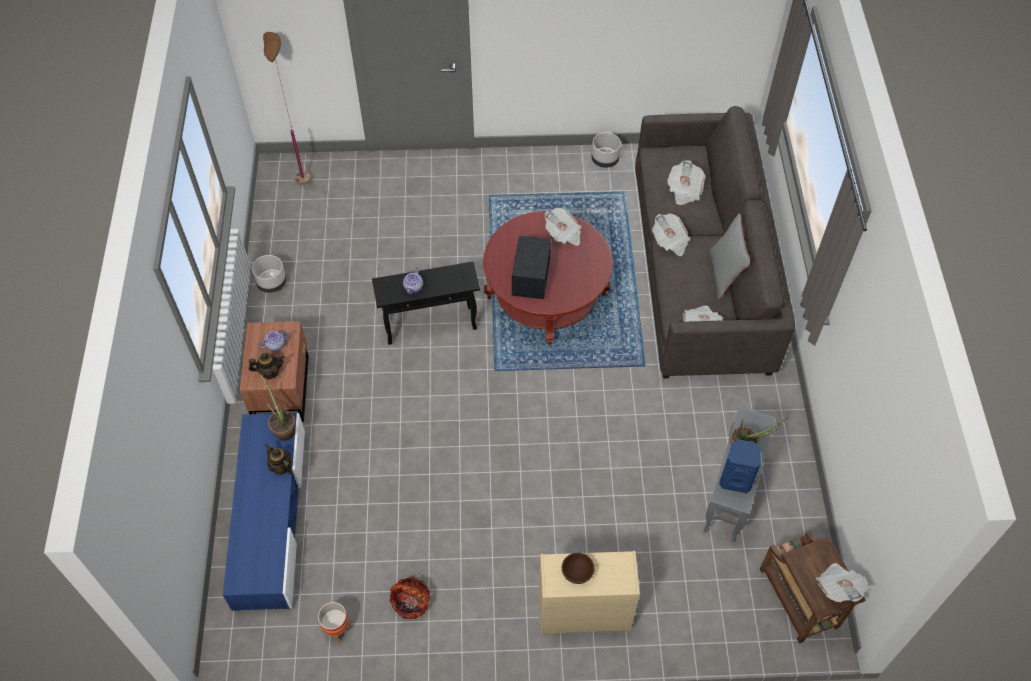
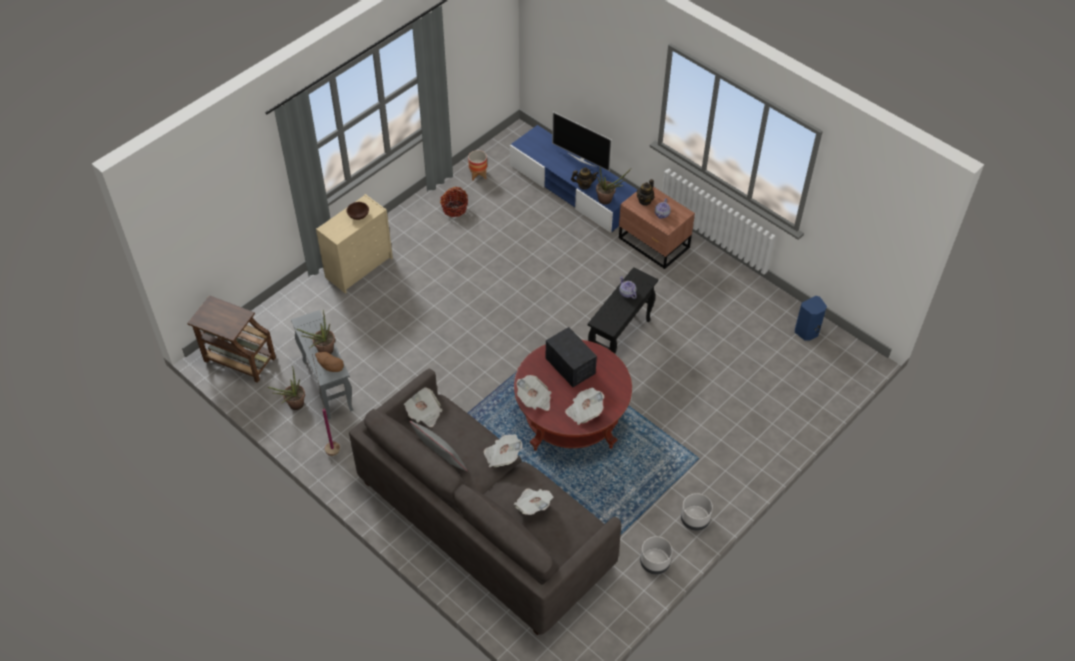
camera: 135 degrees right, 5 degrees down
(242, 501) = (582, 159): none -> television
(272, 283) = (746, 289): grey planter -> grey planter (695, 520)
(301, 172) = (840, 368): brown floor lamp -> brown floor lamp (344, 457)
(735, 479) = (314, 331): blue speaker -> blue speaker (807, 332)
(780, 499) = (293, 406): none -> potted plant
(838, 587) = (207, 318): newspaper -> newspaper (534, 399)

